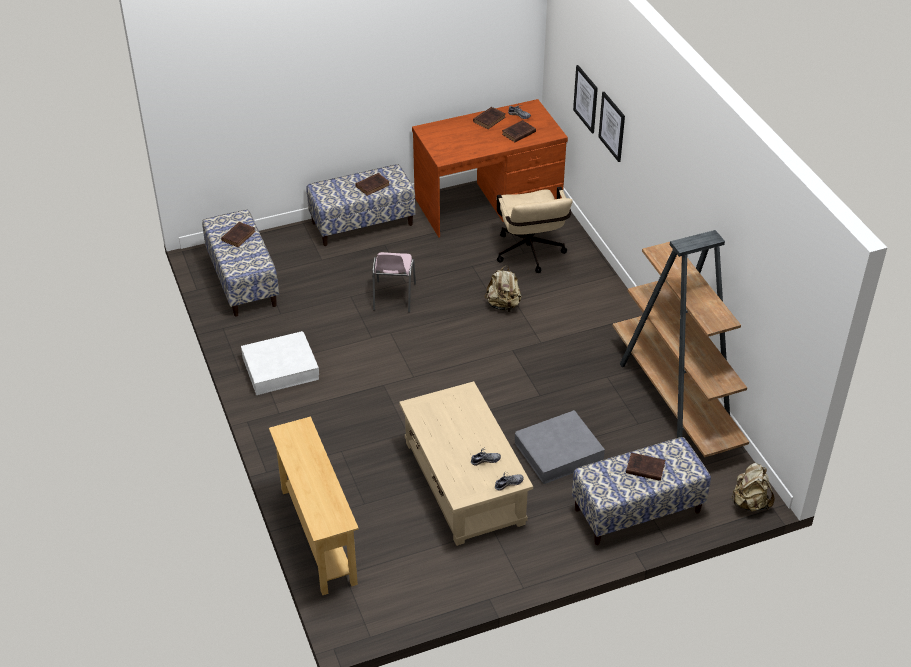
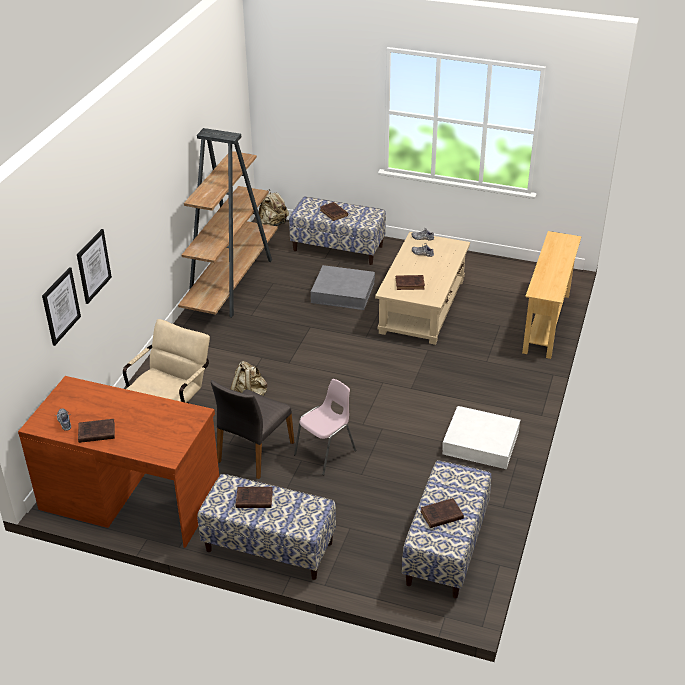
camera: 140 degrees left, 5 degrees down
(446, 270) = (254, 452): none -> grey chair
(518, 133) = (97, 402): brown book -> brown book (410, 284)

